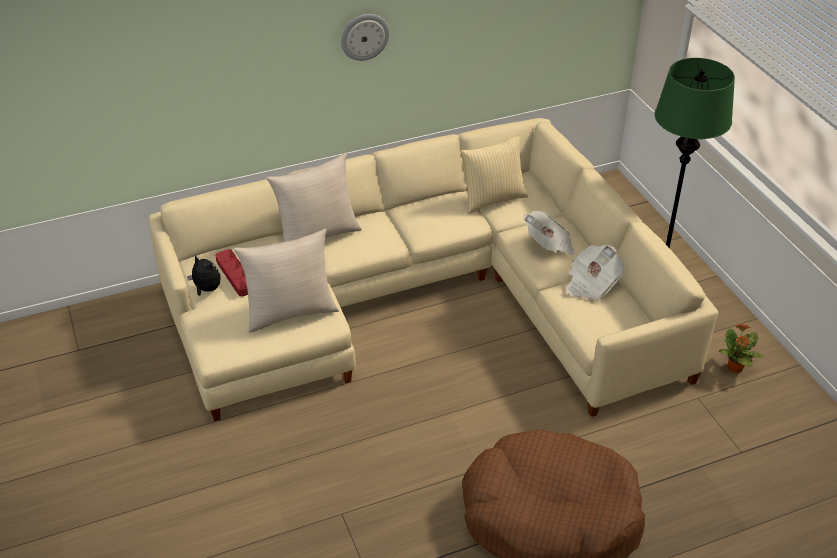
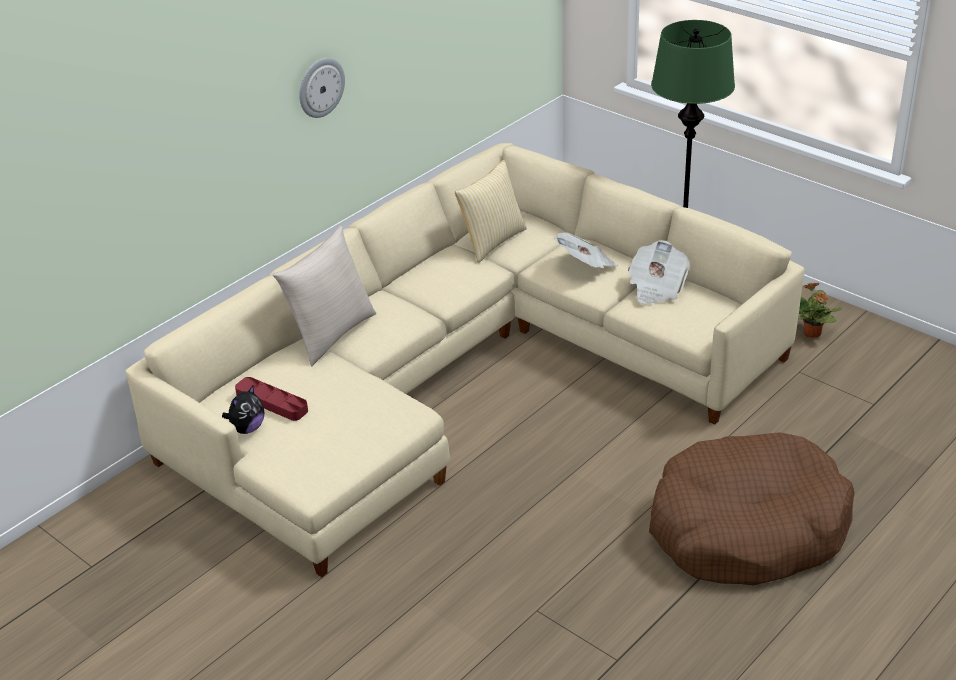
camera: 25 degrees left, 5 degrees down
(206, 289) = (247, 428): plush toy -> plush toy turned 120 degrees clockwise
(290, 312) = (364, 418): beige pillow -> none

